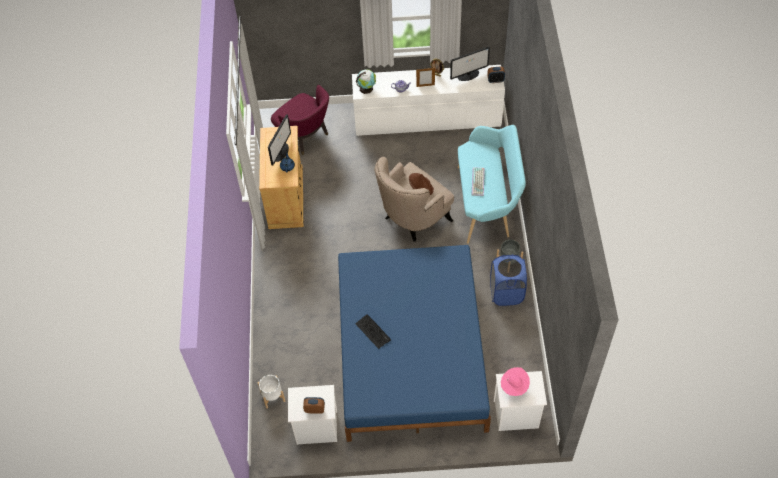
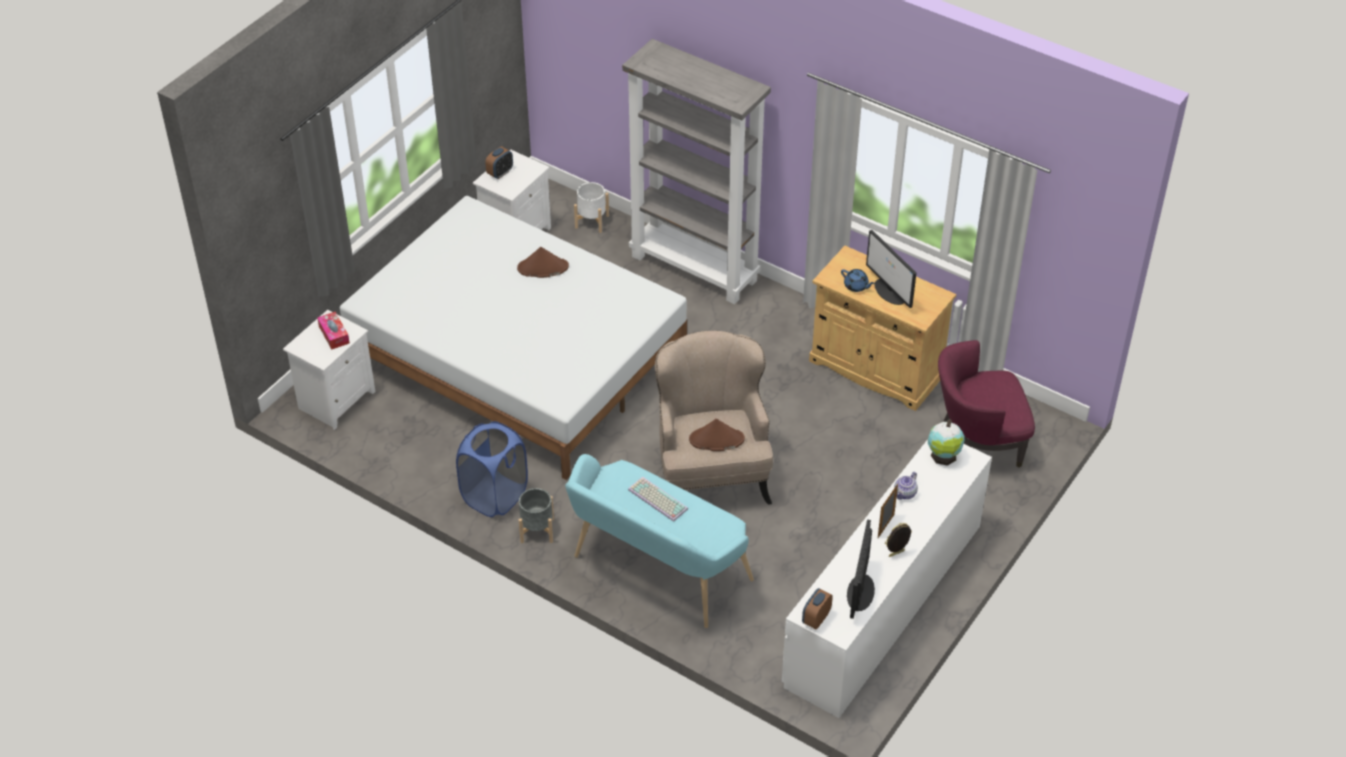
camera: 125 degrees right, 10 degrees down
(272, 318) = (695, 268): none -> grey bookcase
(373, 331) = (542, 268): keyboard -> brown hat
(410, 352) = (517, 358): blue bed -> white bed
(514, 387) = (334, 334): pink hat -> tissue box

